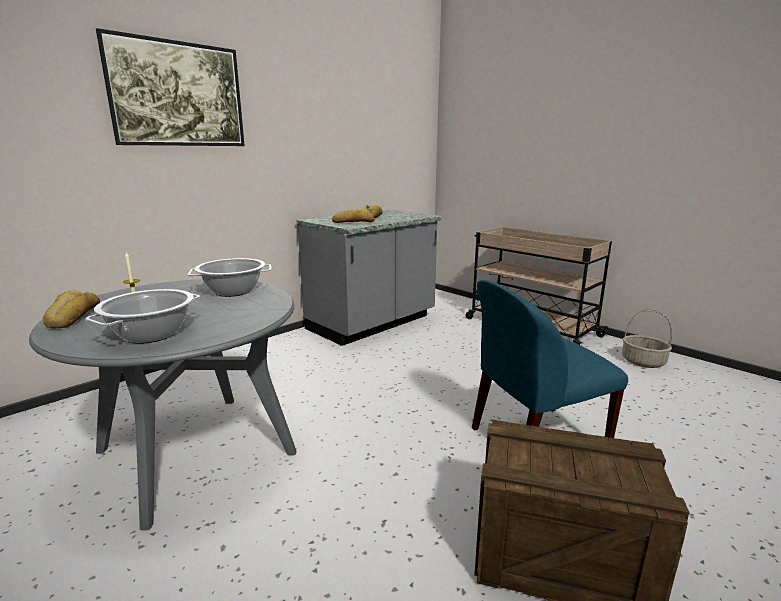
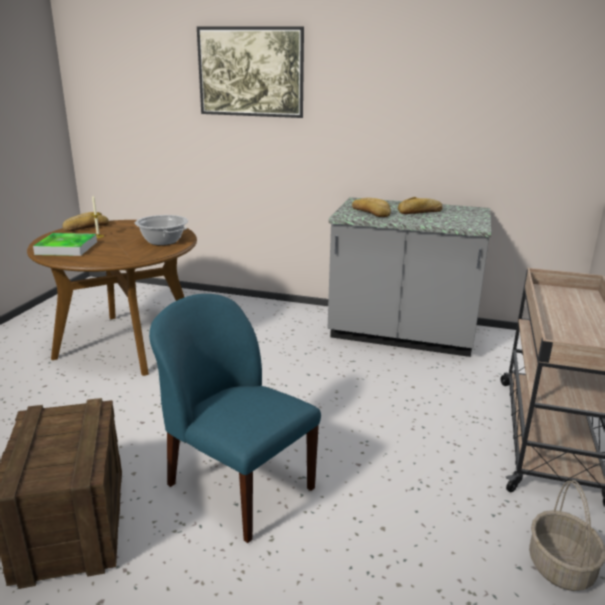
camera: 60 degrees right, 5 degrees up
(151, 334) = (66, 248): cooking pot -> tray
(196, 451) = (127, 343): grey dining table -> brown dining table

